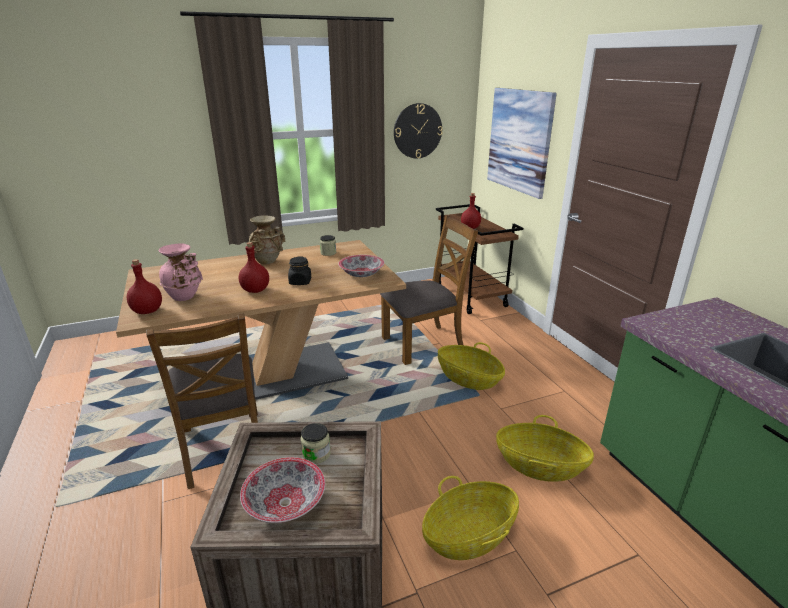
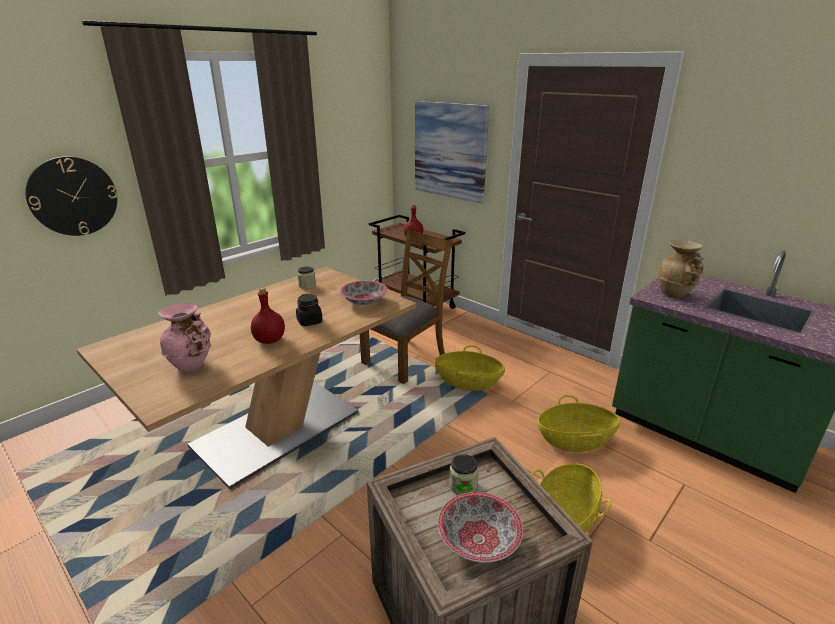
camera: 25 degrees left, 0 degrees up
(147, 311) = (162, 392): red bottle -> none
(224, 448) = (278, 523): brown chair -> none
(268, 261) = (250, 306): beige vase -> beige vase (675, 294)
(417, 131) = (343, 147): wall clock -> wall clock (73, 196)

